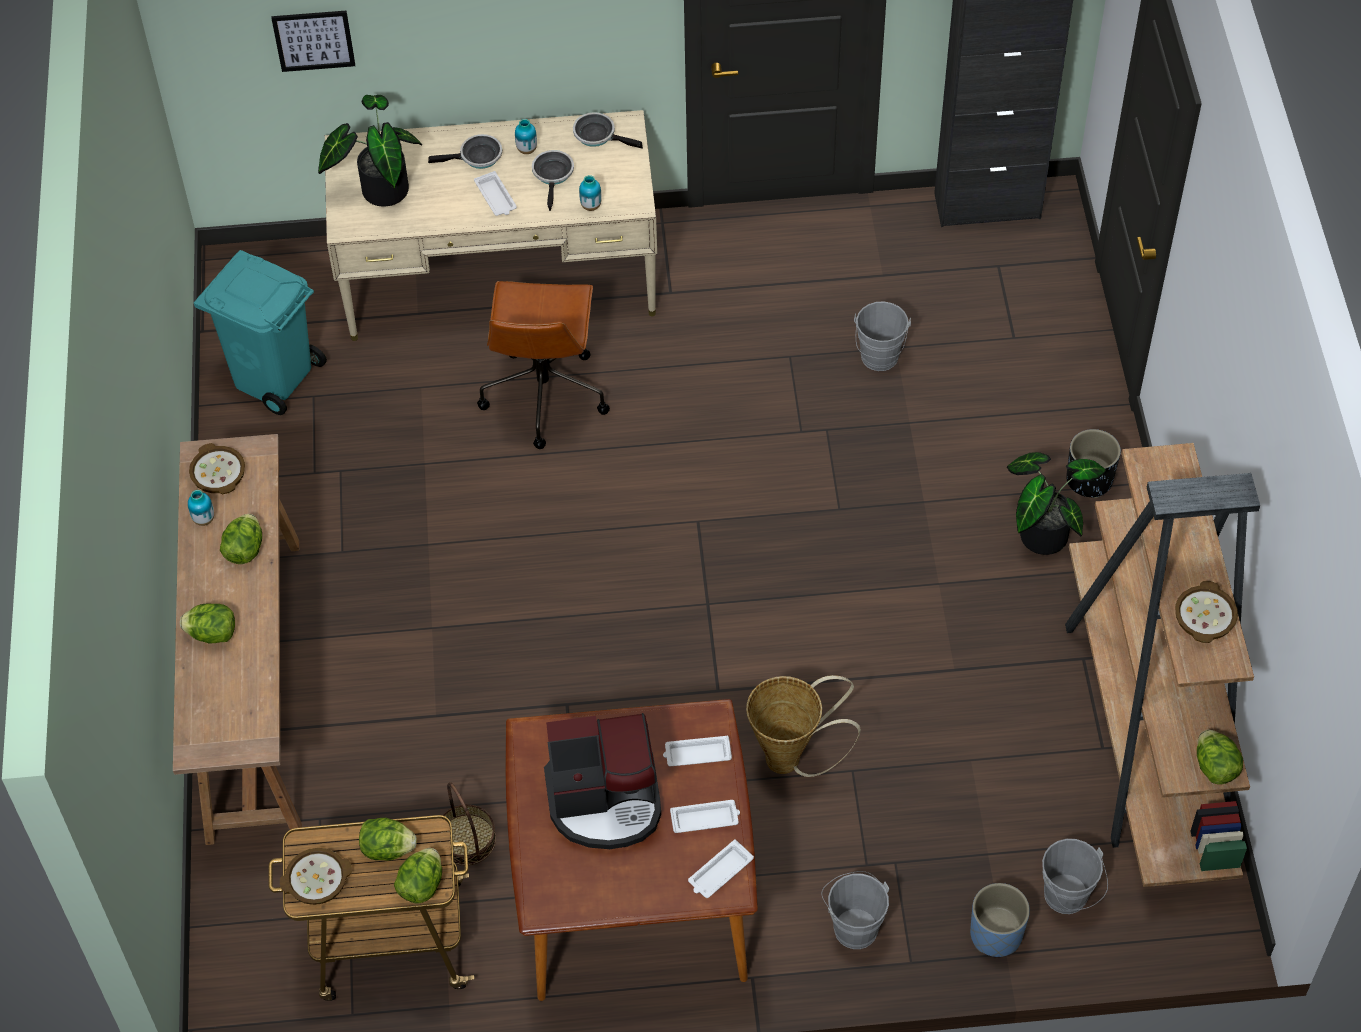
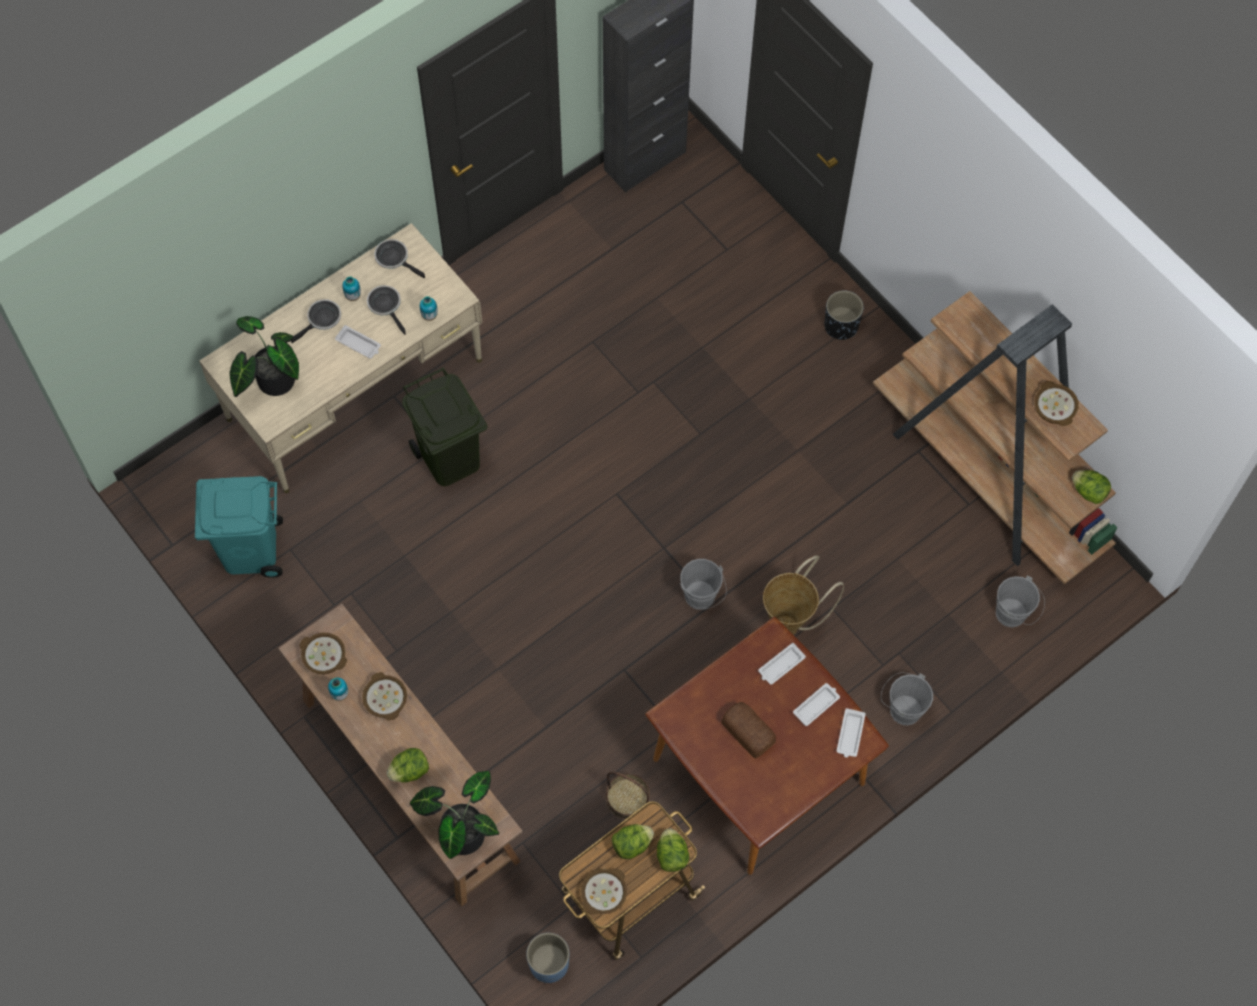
camera: 35 degrees left, 10 degrees up
(244, 550) = (385, 699): lettuce -> bowl
(313, 40) = (182, 303): picture -> none
(544, 394) = (449, 459): brown office chair -> green trash can
(598, 135) = (394, 258): frying pan -> frying pan turned 45 degrees clockwise
(605, 802) = (748, 731): coffee machine -> bread
(879, 360) = (652, 312): grey bucket -> grey bucket (701, 598)
(995, 935) = (988, 663): blue planter -> blue planter (549, 964)
(1043, 530) = (836, 377): potted plant -> potted plant (461, 830)

